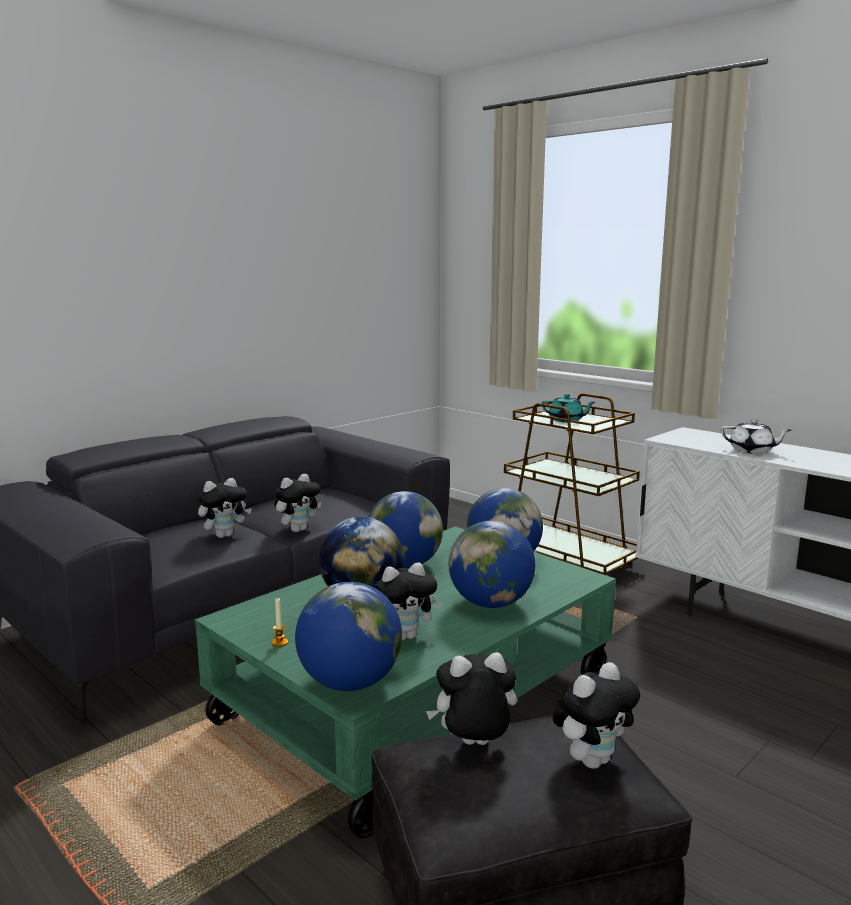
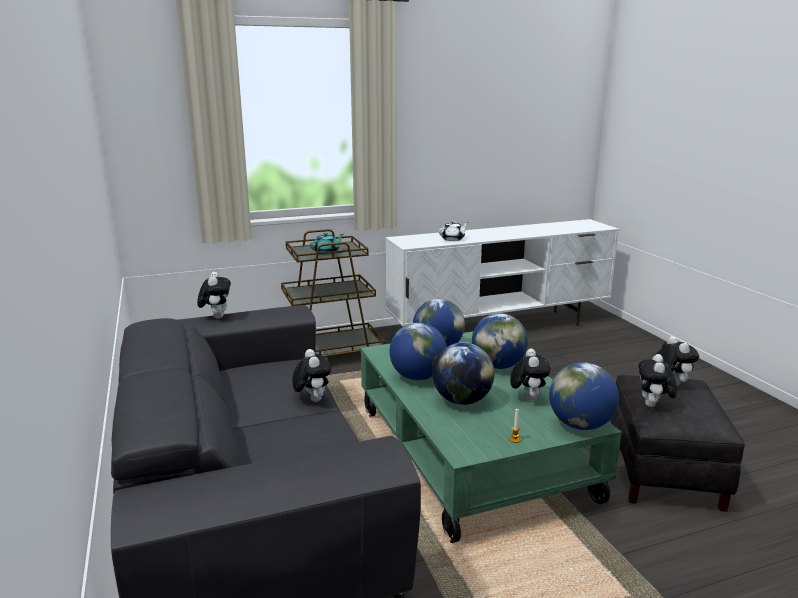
camera: 65 degrees left, 5 degrees up
(225, 535) = (299, 430): plush toy -> plush toy (216, 316)

